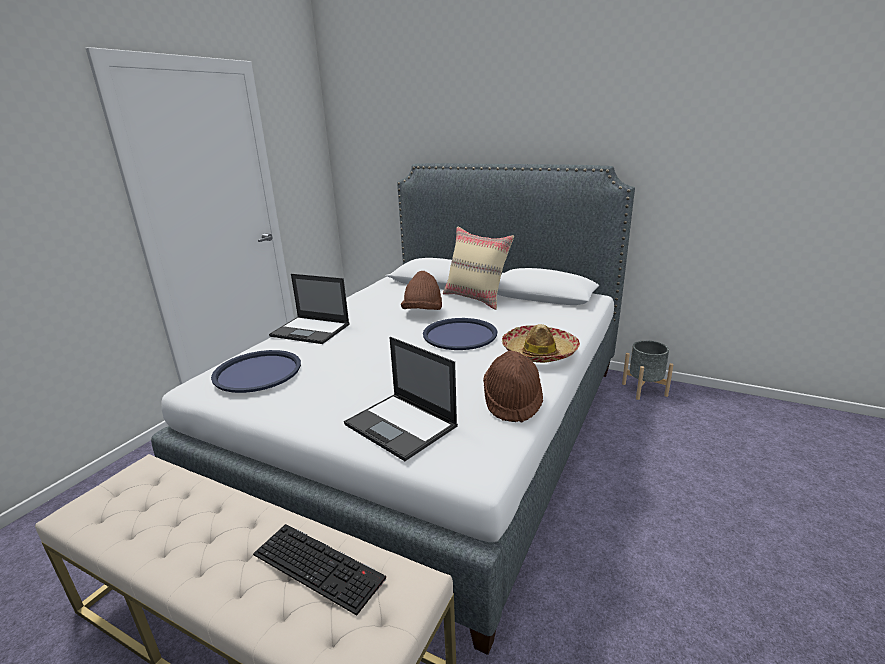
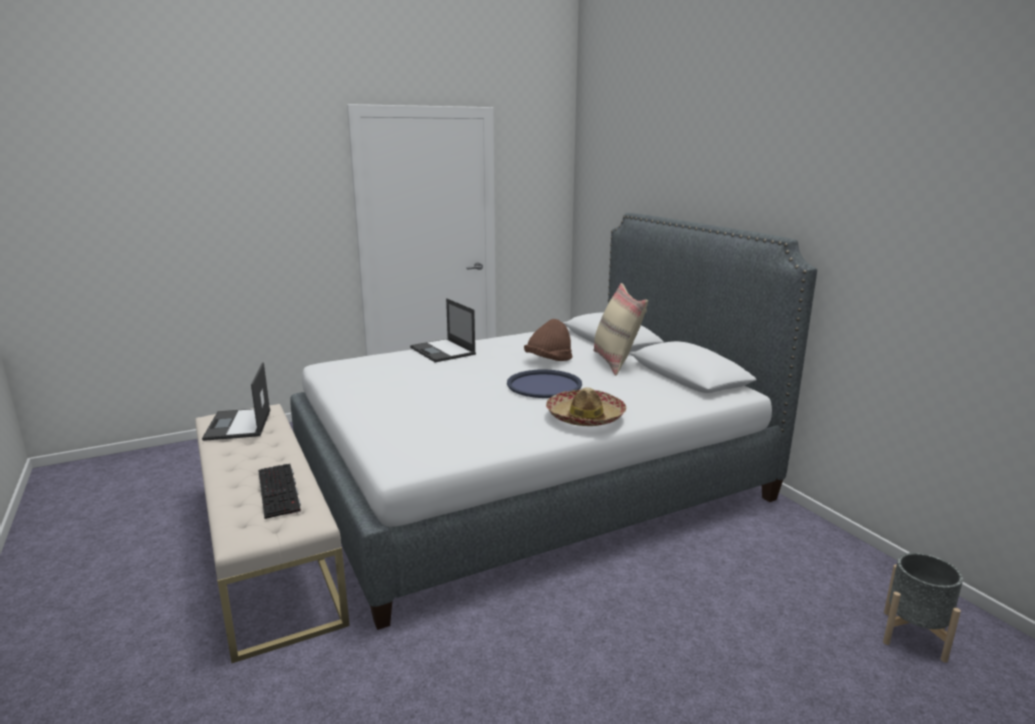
camera: 35 degrees right, 5 degrees down
(257, 372) = (365, 367): blue tray -> none
(402, 426) = (396, 426): laptop -> laptop (238, 425)
(512, 402) = (494, 440): brown hat -> none
(644, 389) = (798, 530): grey planter -> grey planter (913, 635)

